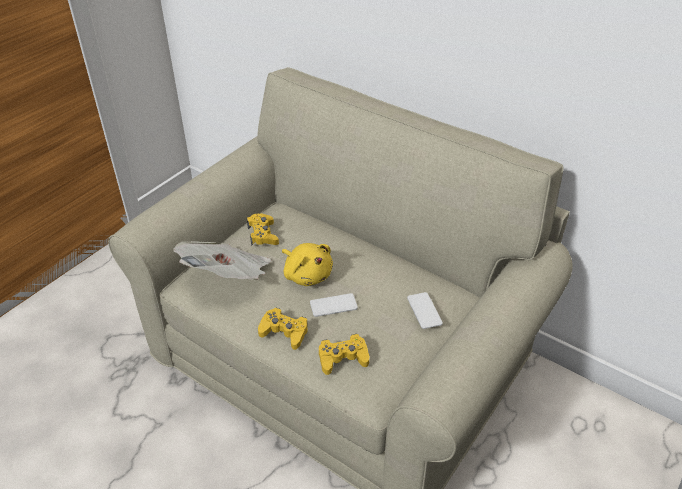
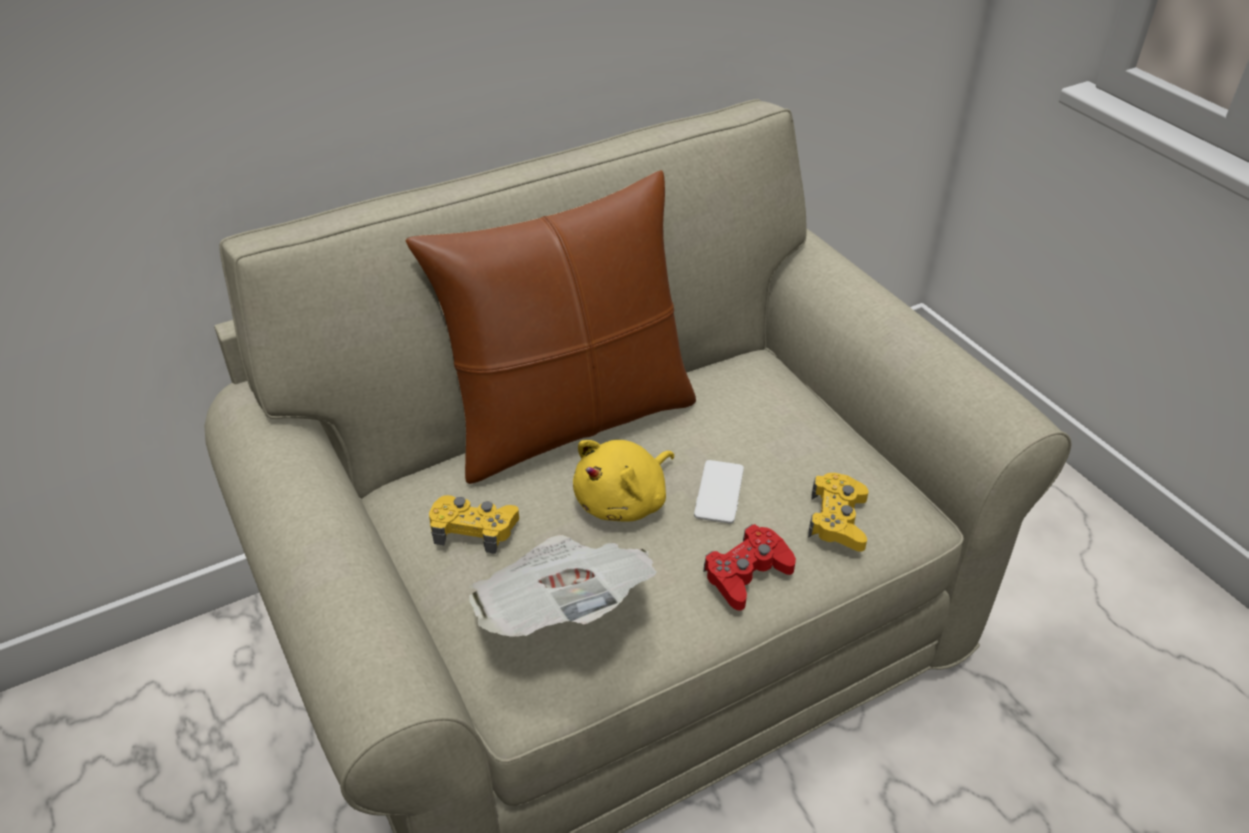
camera: 65 degrees left, 0 degrees up
(284, 332) = (747, 573): yellow game controller -> red game controller
(307, 274) = (624, 501): yellow plush toy -> yellow plush toy turned 150 degrees clockwise
(352, 239) = (570, 420): none -> brown pillow
(424, 311) = (782, 400): phone -> none

